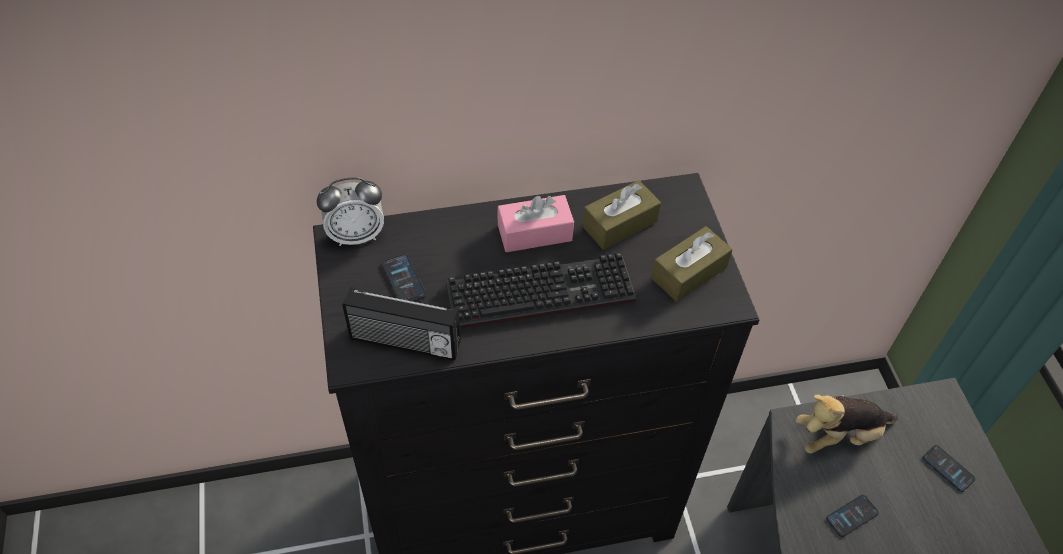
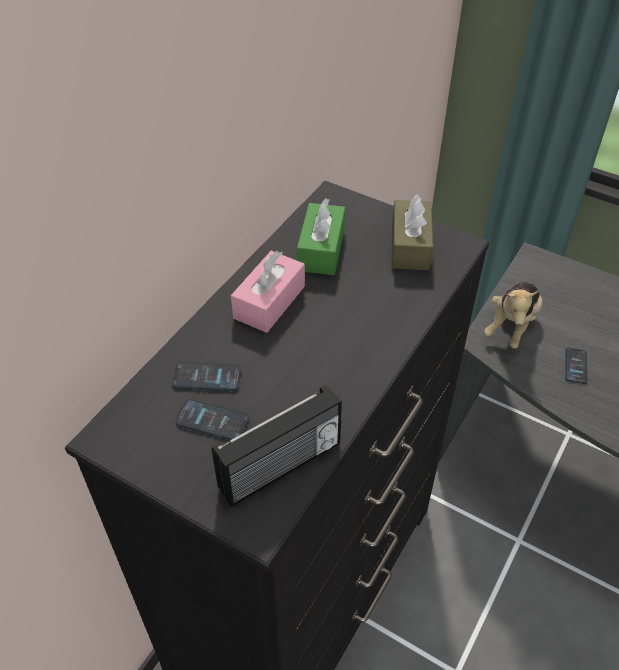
camera: 45 degrees left, 5 degrees down
(356, 235) = (120, 421): alarm clock -> none
(543, 290) = (331, 336): keyboard -> none
(619, 224) = (321, 250): brown tissue box -> green tissue box
(948, 468) = (583, 295): phone -> phone (207, 377)

